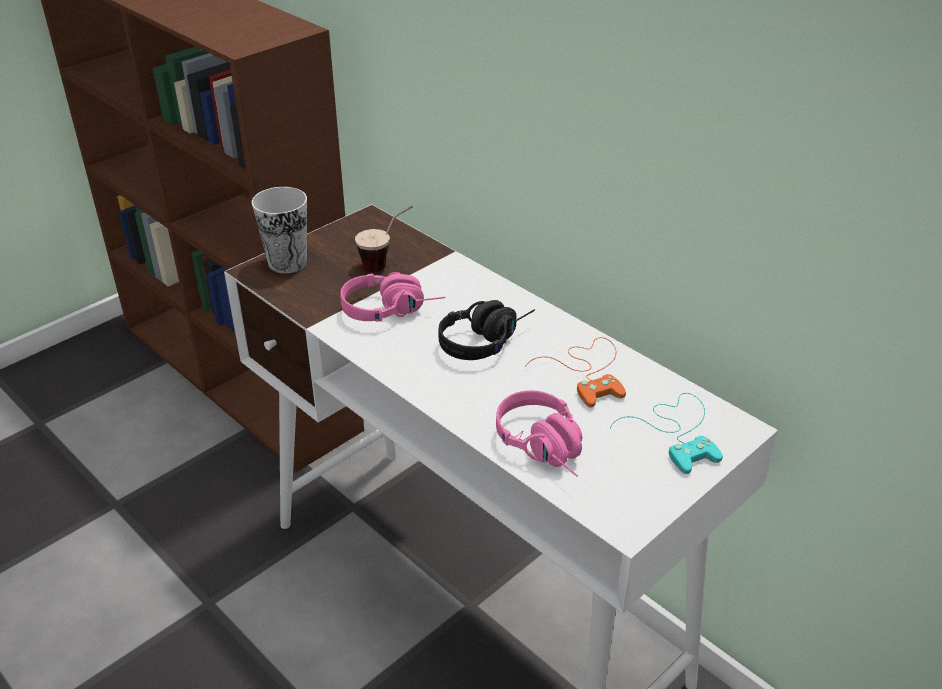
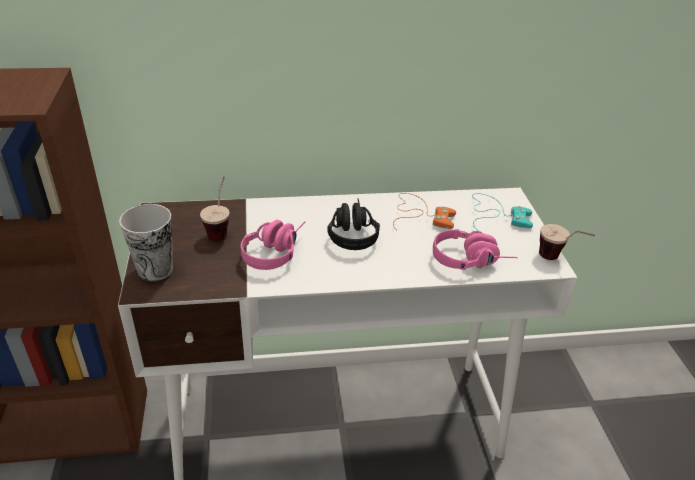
camera: 55 degrees left, 0 degrees up
(645, 526) = (558, 260): none -> cup

